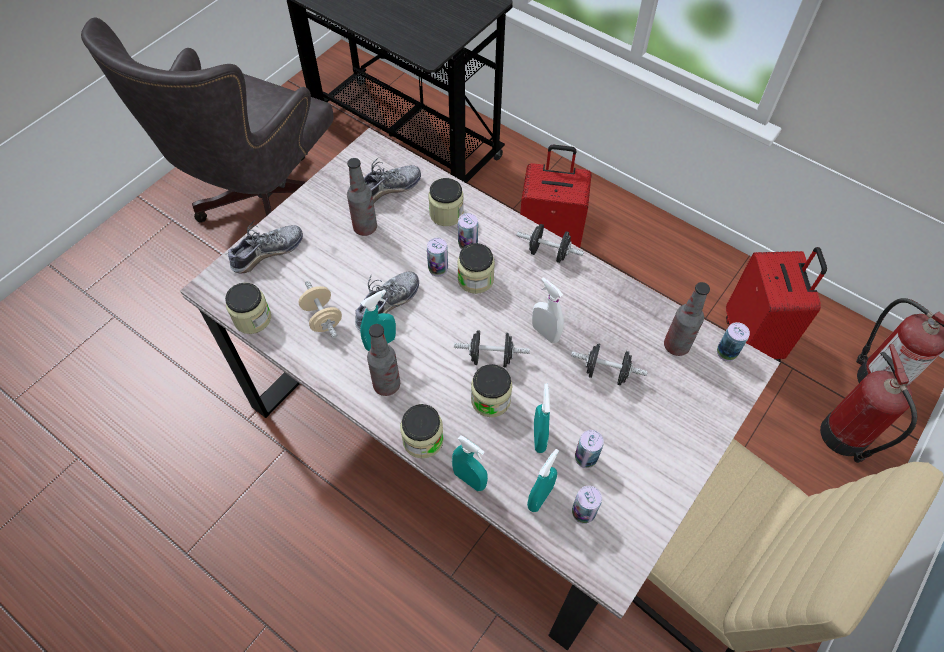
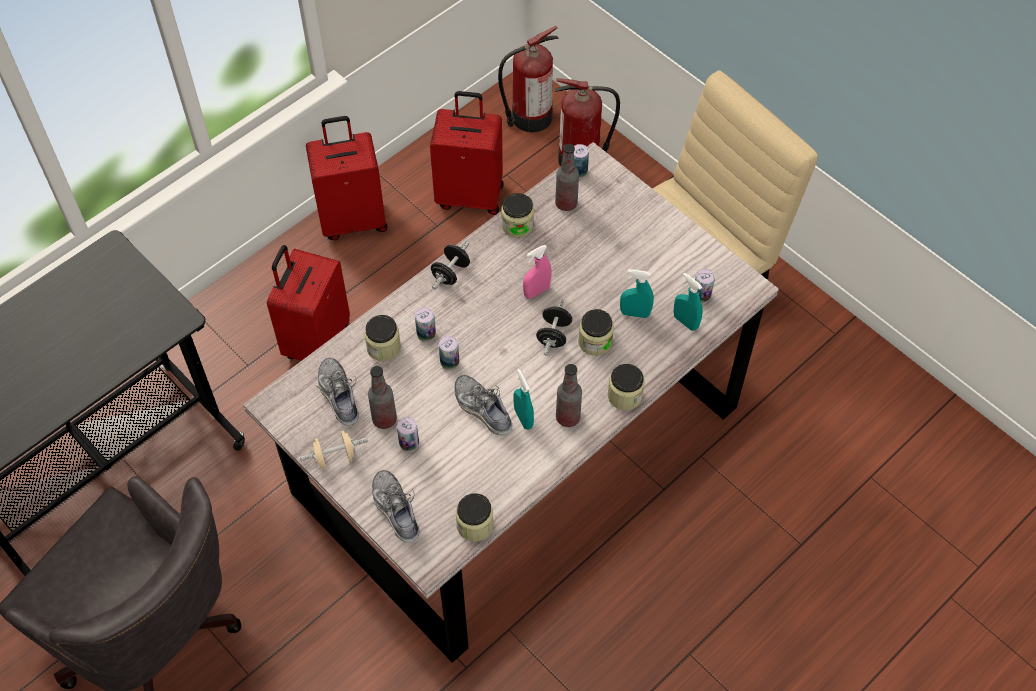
camera: 80 degrees left, 0 degrees up
(322, 318) = (486, 464): beige dumbbell -> beige dumbbell (335, 457)
(469, 479) = (664, 367): turquoise spray bottle -> none
(475, 279) = (468, 334): jar -> jar (517, 225)
(545, 333) = (536, 291): white spray bottle -> pink spray bottle
(585, 458) = (657, 286): can -> can (409, 444)
(606, 372) = (583, 256): black dumbbell -> none
(686, 250) = (353, 219): none -> red suitcase

